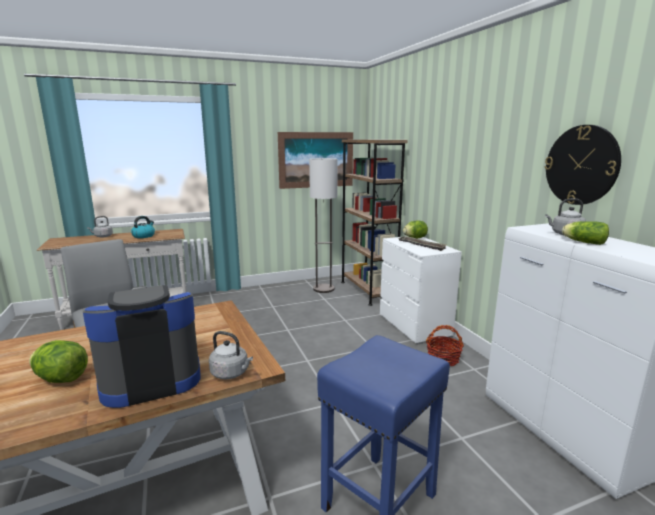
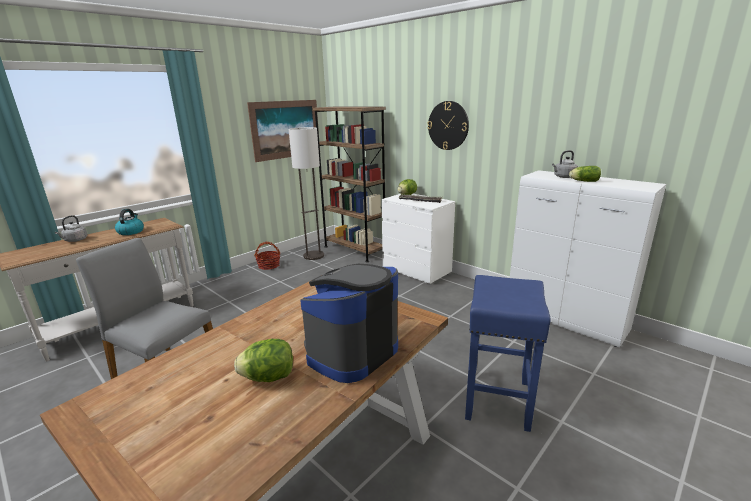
camera: 25 degrees left, 5 degrees up
(231, 373) = (410, 329): grey kettle -> none
(443, 359) = (458, 290): basket -> basket (269, 265)
(581, 165) = (562, 125): wall clock -> wall clock (448, 125)

